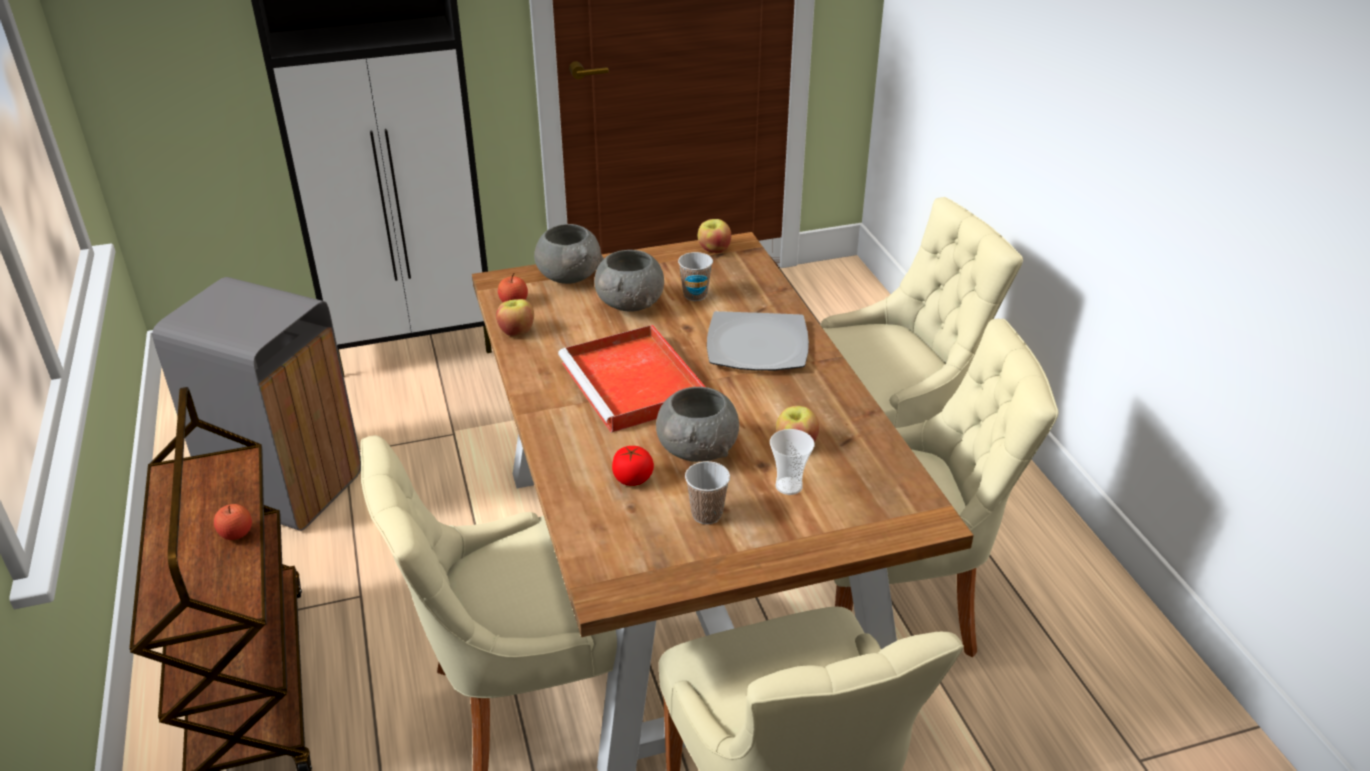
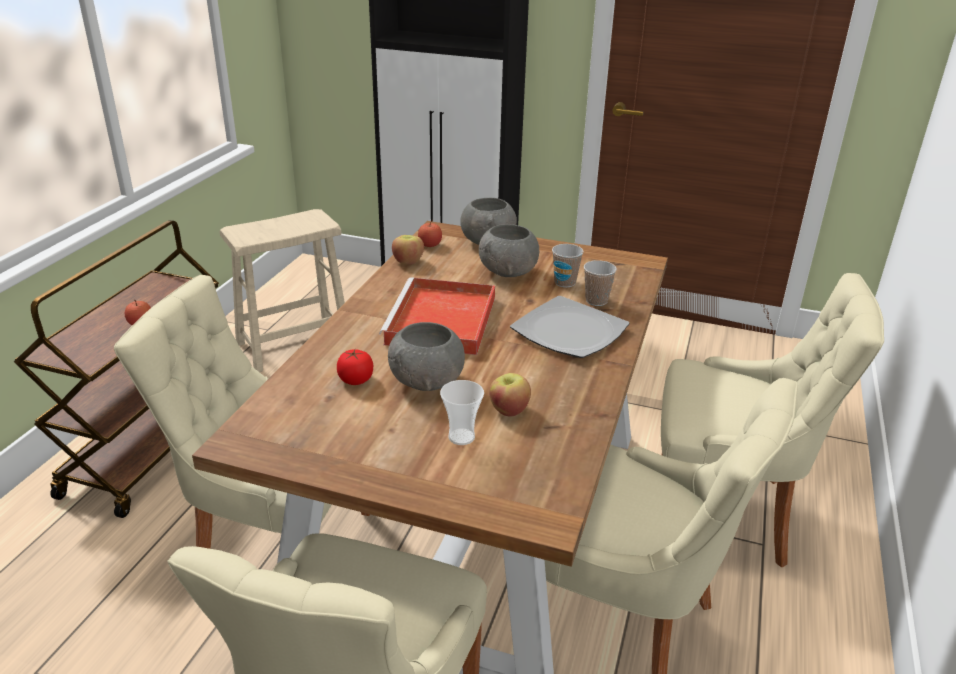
camera: 35 degrees right, 5 degrees down
(286, 486) = (293, 344): grey trash can -> beige stool
(707, 514) = (373, 427): cup -> cup (596, 301)
(714, 250) = (619, 259): apple -> none

